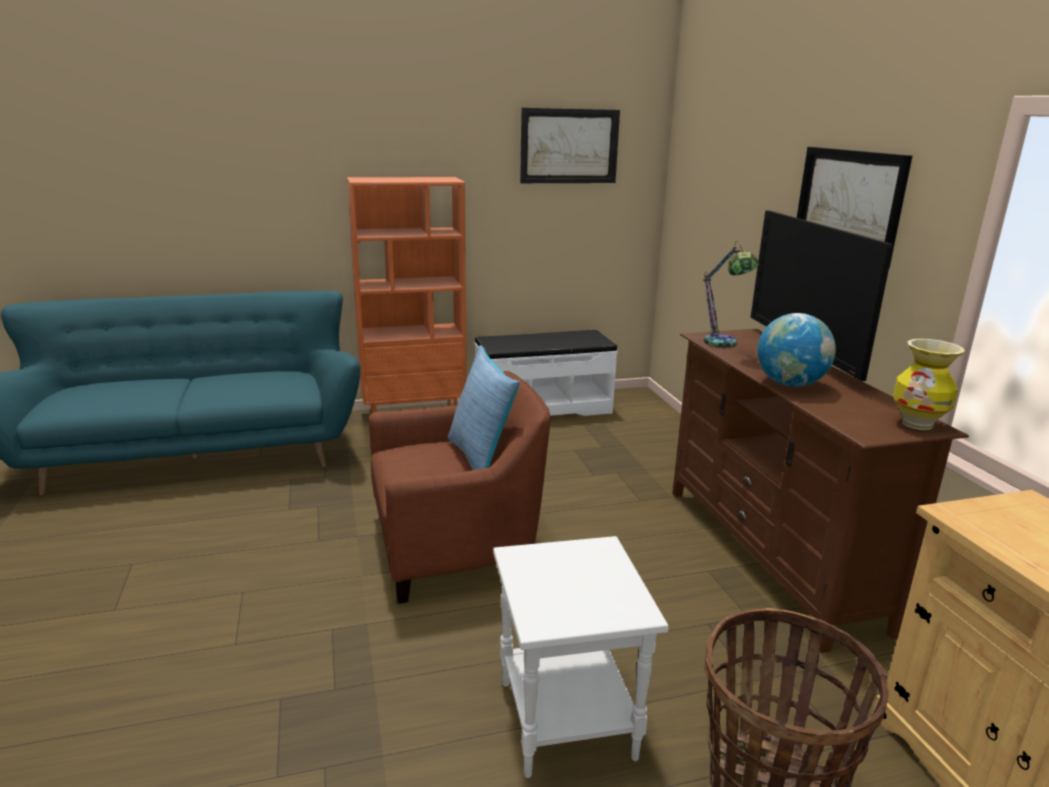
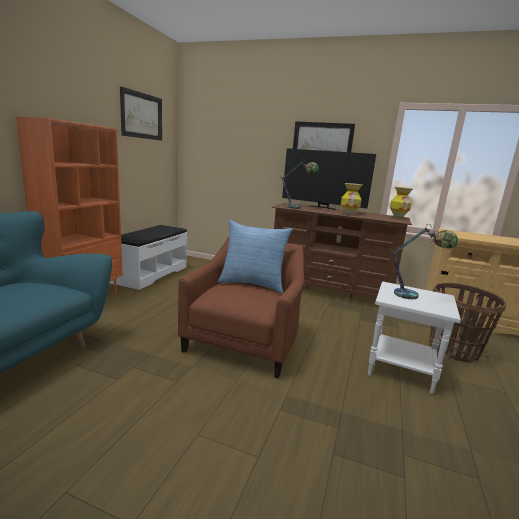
camera: 55 degrees left, 5 degrees down
(573, 578) = (413, 296): none -> table lamp
(790, 384) = (349, 214): globe -> vase

